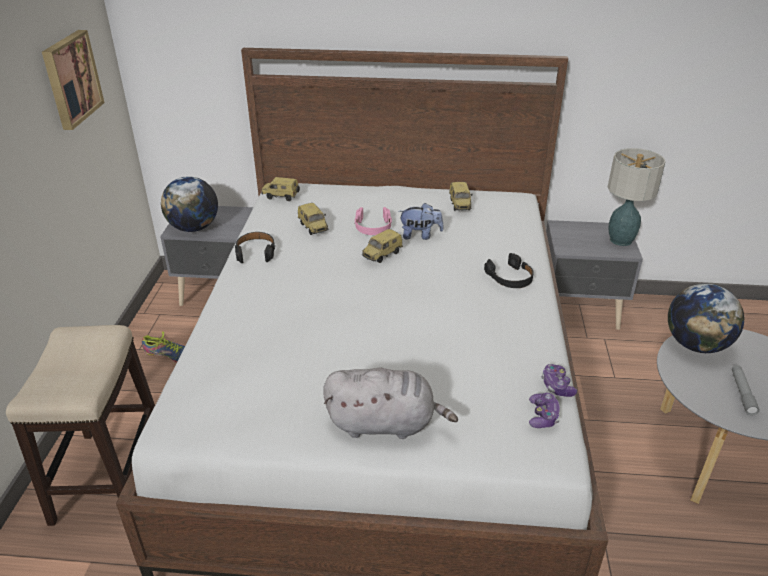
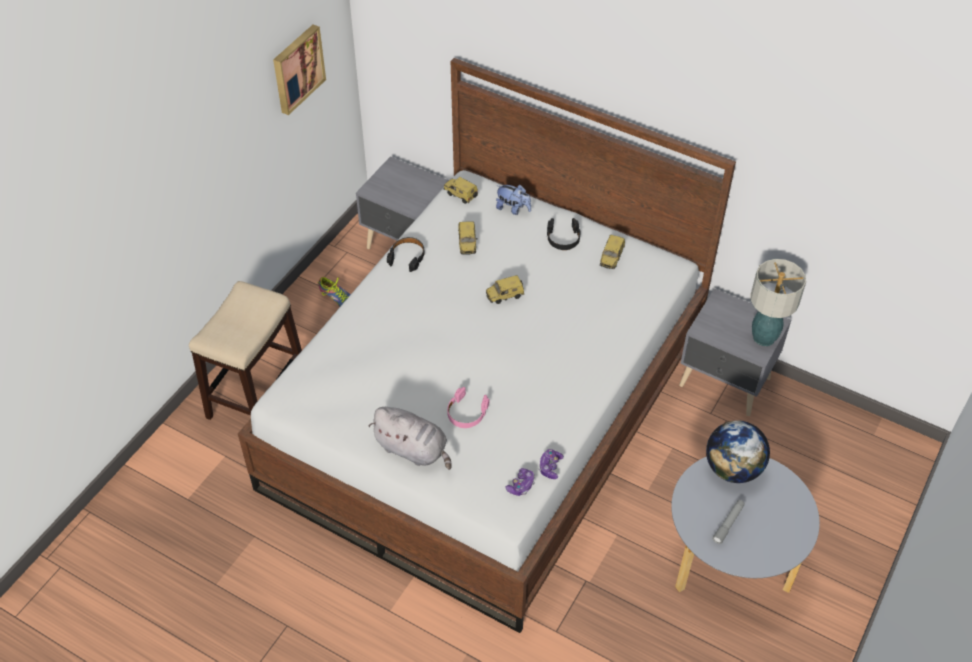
camera: 25 degrees right, 15 degrees up
(194, 228) = (387, 192): globe -> none
(373, 227) = (518, 260): pink headphones -> pink headphones (466, 413)
(420, 235) = (551, 284): plush toy -> plush toy (513, 209)
(510, 278) = (592, 357): black headphones -> black headphones (563, 238)

